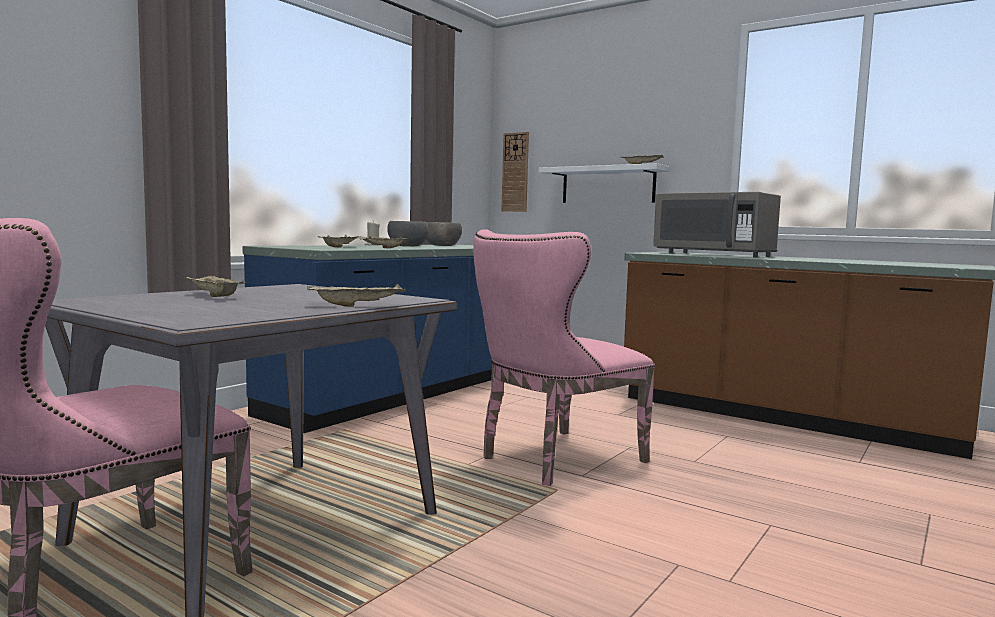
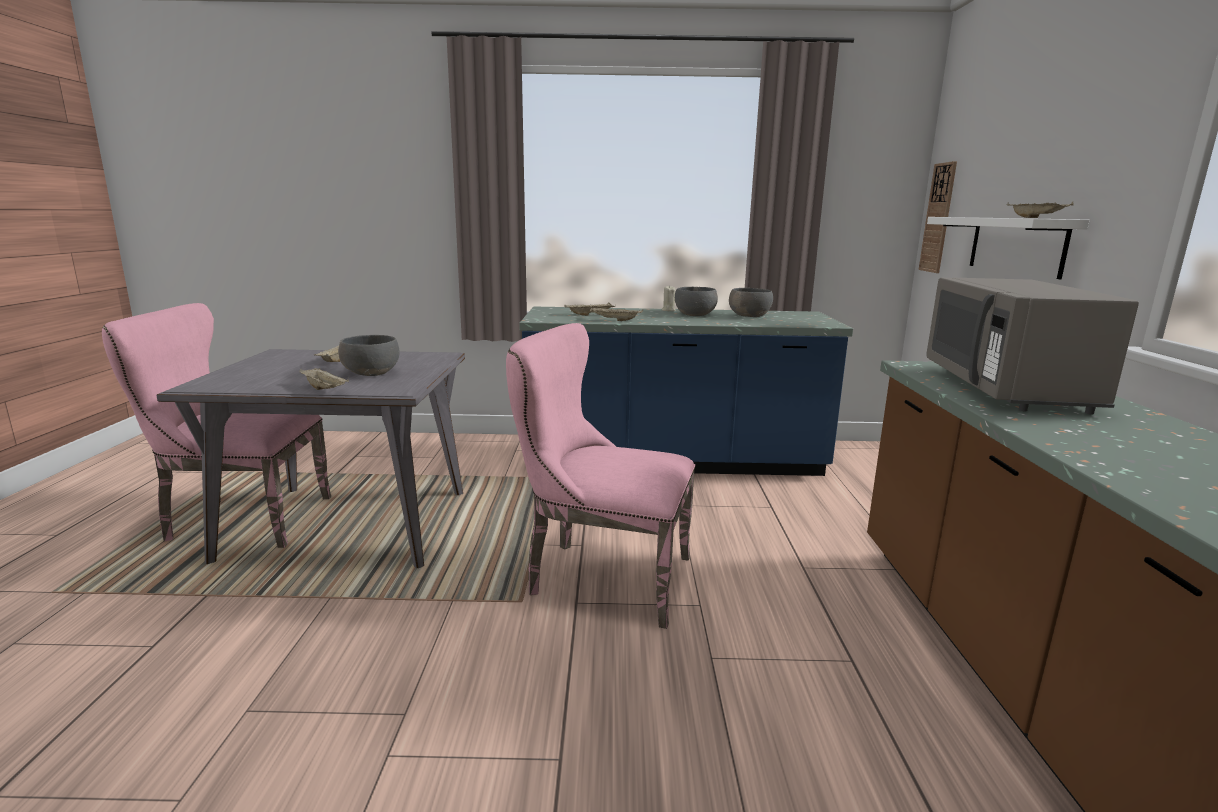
camera: 55 degrees right, 10 degrees up
(318, 297) = (371, 373): none -> grey bowl

